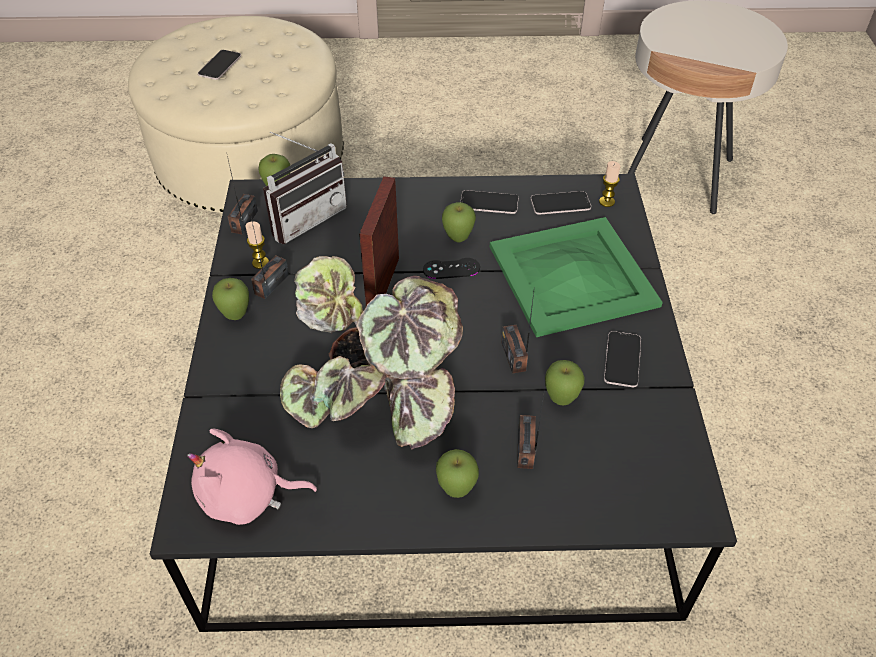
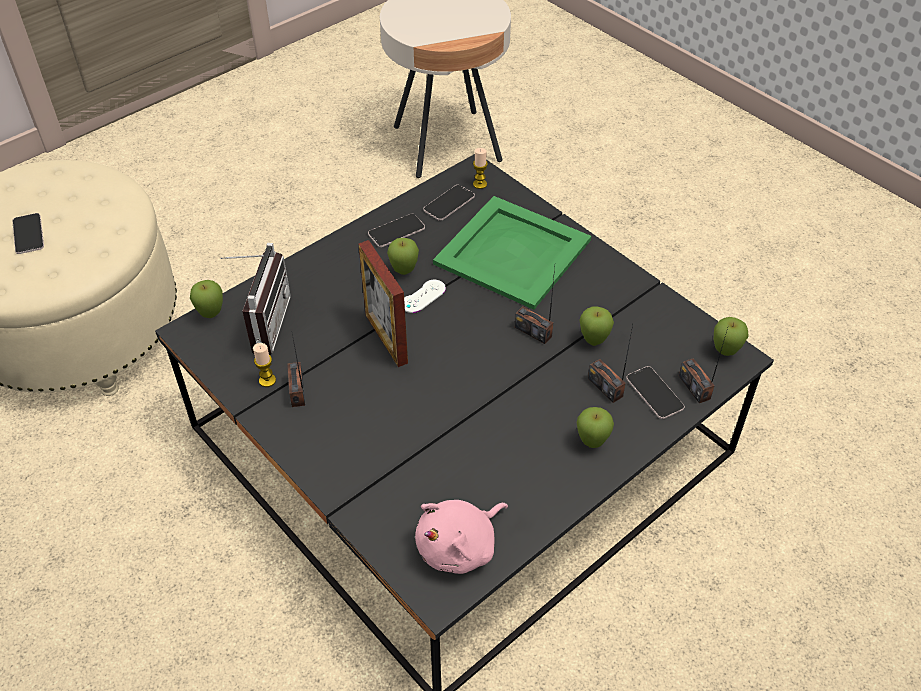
camera: 40 degrees left, 0 degrees up
(236, 316) = (297, 432): apple -> apple (725, 352)
(245, 221) = (213, 356): radio -> radio (694, 387)
(380, 397) = (474, 418): potted plant -> none
(451, 269) = (423, 296): black game controller -> white game controller
(622, 359) = (603, 290): phone -> phone (654, 393)

